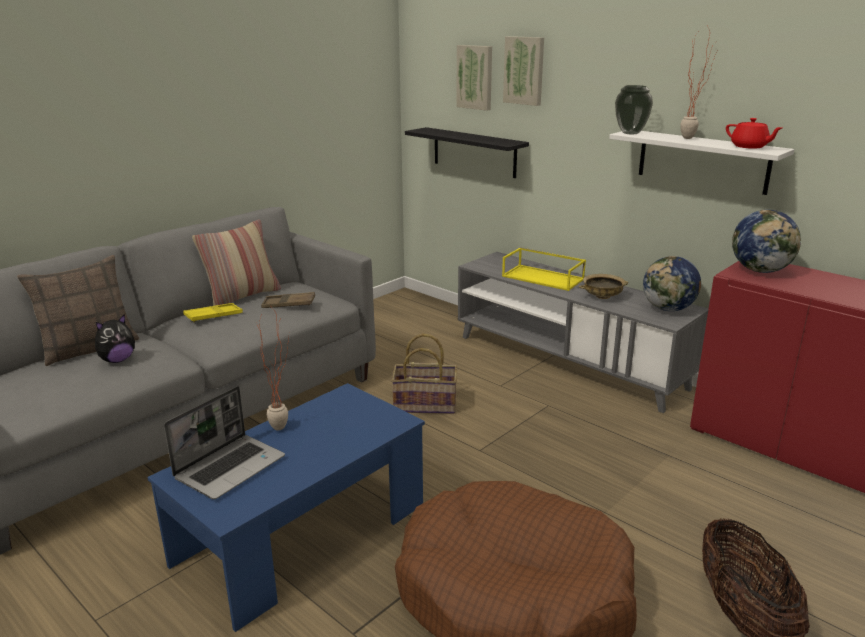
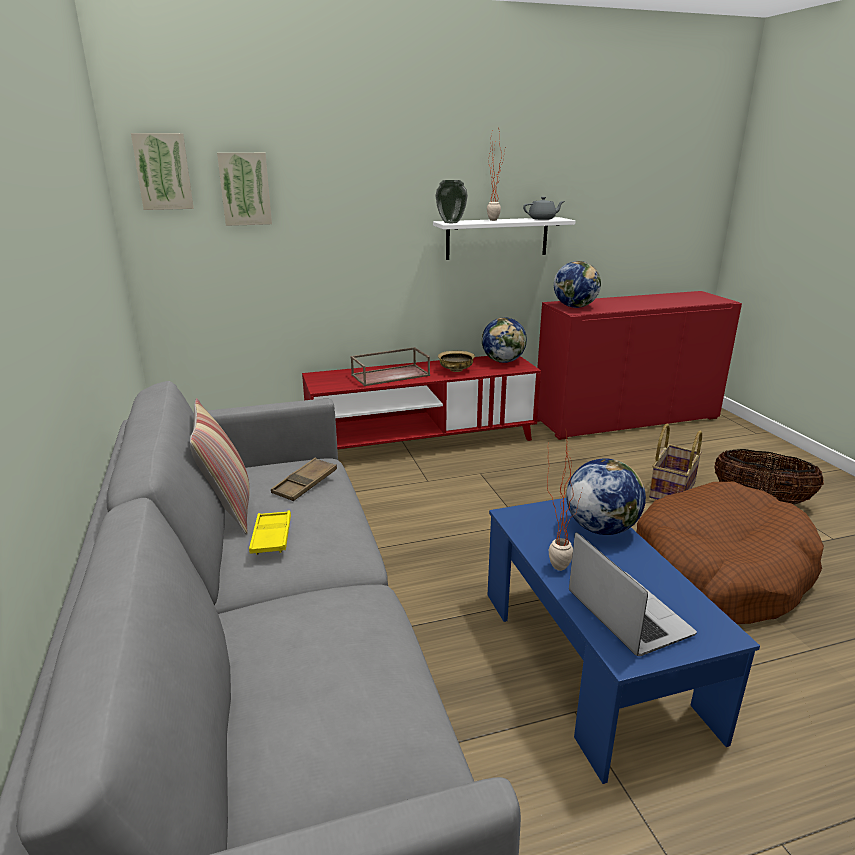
camera: 60 degrees left, 0 degrees up
(89, 348) = (246, 664): pillow -> none
(117, 360) = (338, 636): plush toy -> none
(357, 435) = (600, 528): none -> globe
(425, 404) = (421, 524): basket -> basket (671, 489)
(474, 152) = (254, 274): black shelf -> none
(524, 70) = (312, 176): picture -> picture (163, 171)
(544, 277) = (391, 375): yellow tray -> brown tray
(568, 361) = (422, 442): grey tv stand -> red tv stand
(749, 147) = (542, 219): red teapot -> grey teapot

